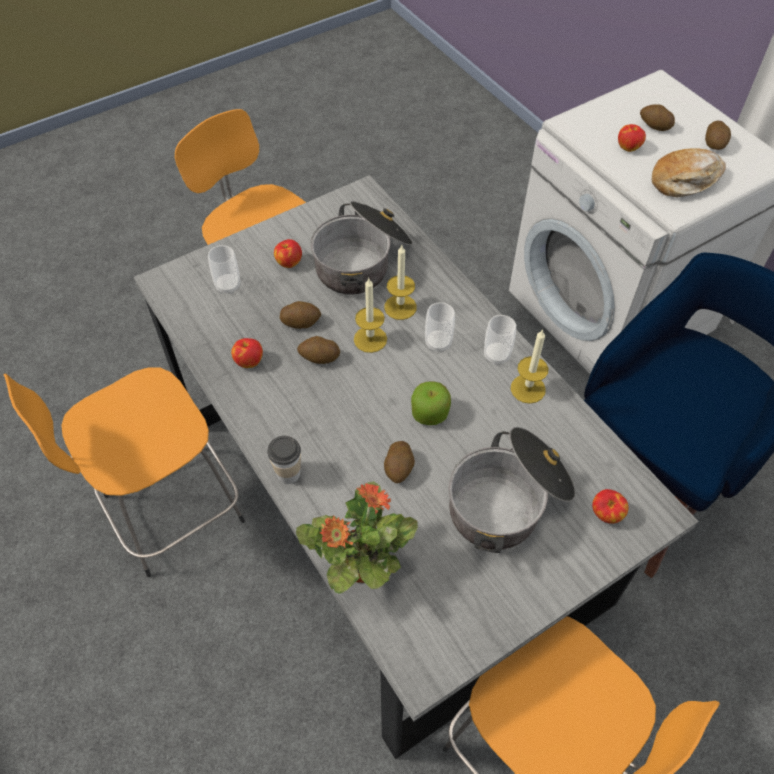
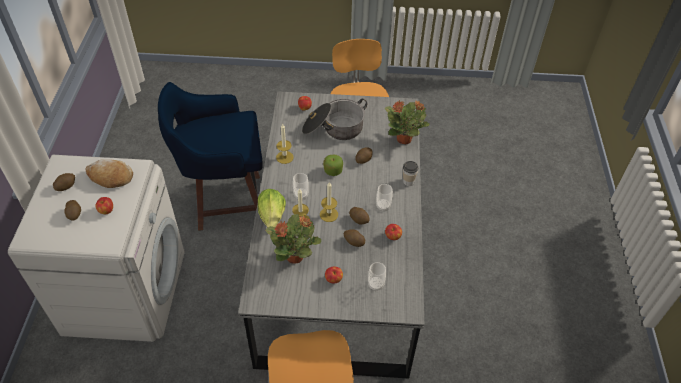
camera: 145 degrees left, 5 degrees down
(168, 511) = (446, 329): orange stool -> none
(363, 261) = (295, 256): cooking pot -> potted plant
(445, 291) = (272, 216): none -> lettuce
(496, 355) = (282, 176): cup -> cup (383, 206)

